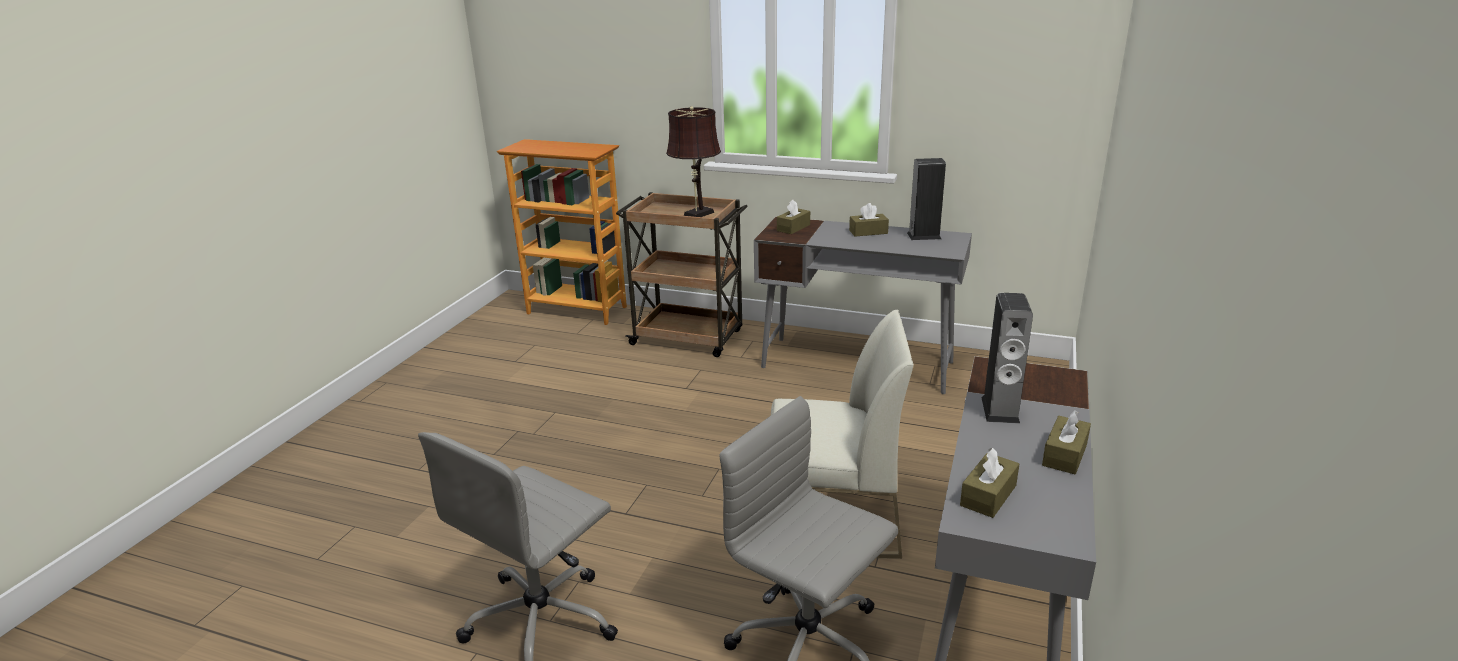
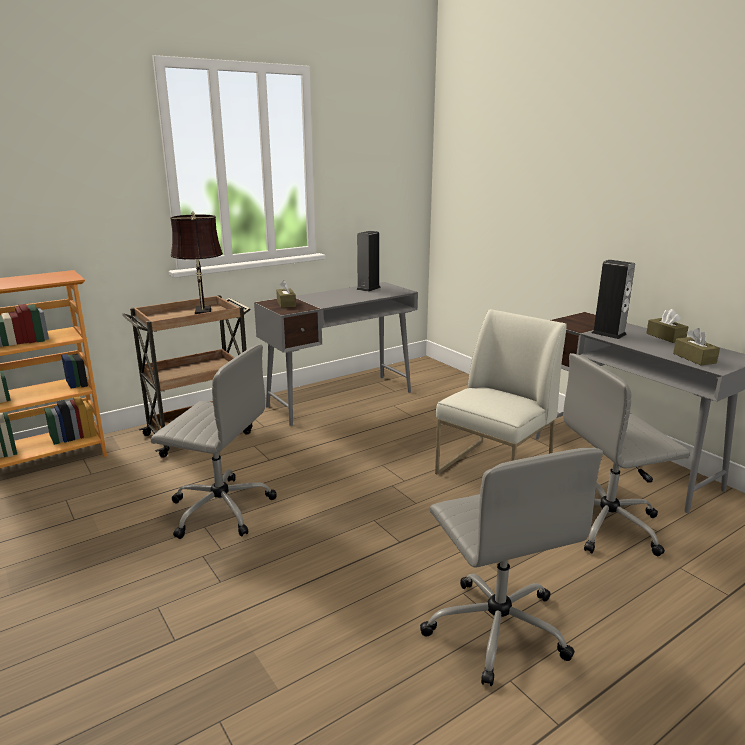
camera: 55 degrees left, 5 degrees down
(585, 405) = (219, 508): none -> grey office chair
(868, 232) = (335, 294): brown tissue box -> none

